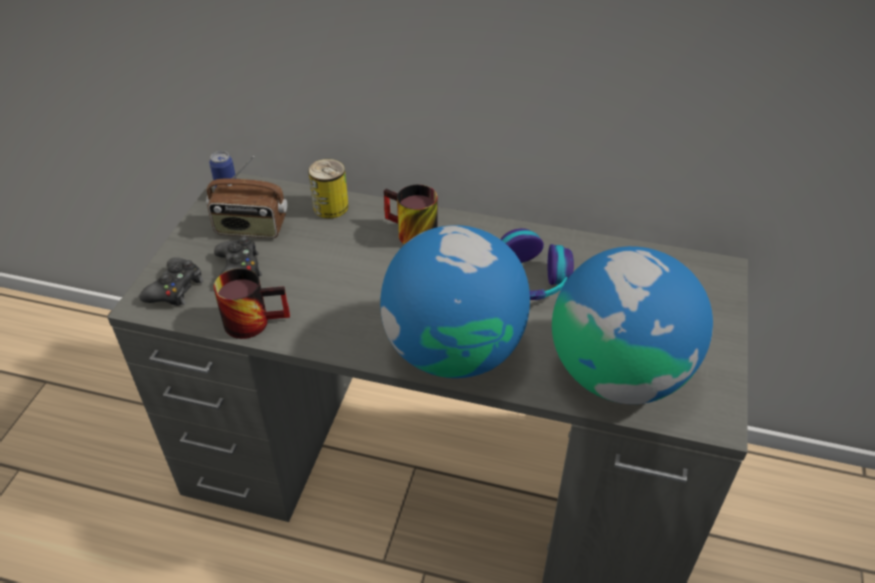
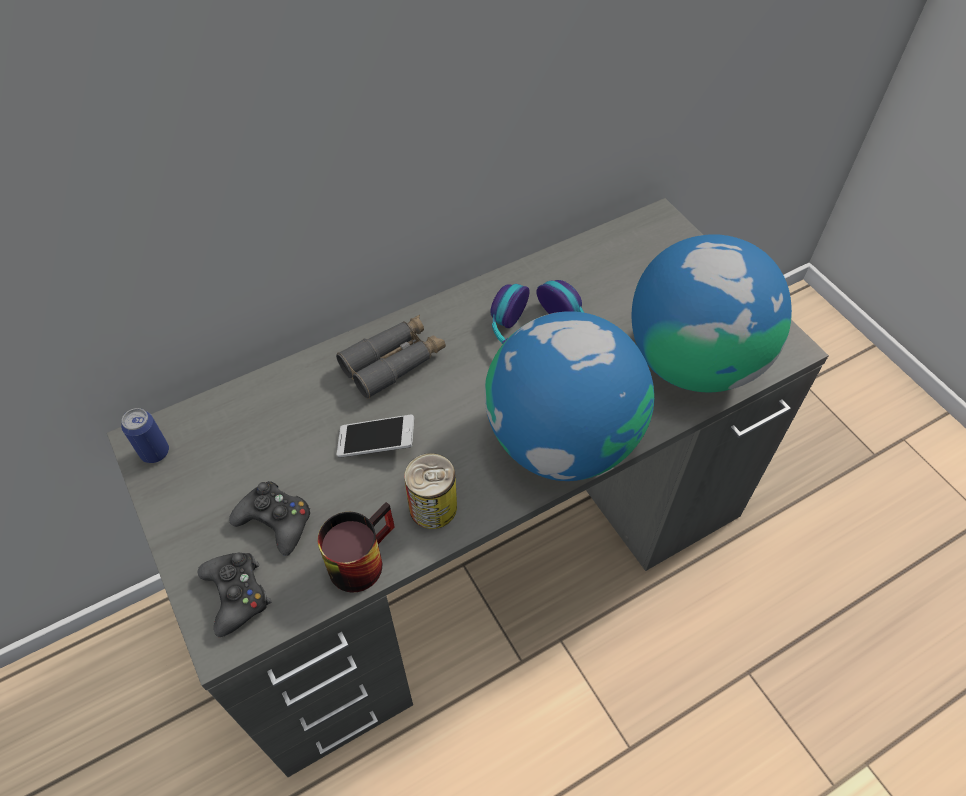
camera: 45 degrees left, 10 degrees up
(251, 228) = (231, 470): radio -> none
(330, 207) = (285, 388): can -> can (433, 507)
(341, 269) = (376, 443): none -> phone
(409, 234) = (394, 361): mug -> grey binoculars

